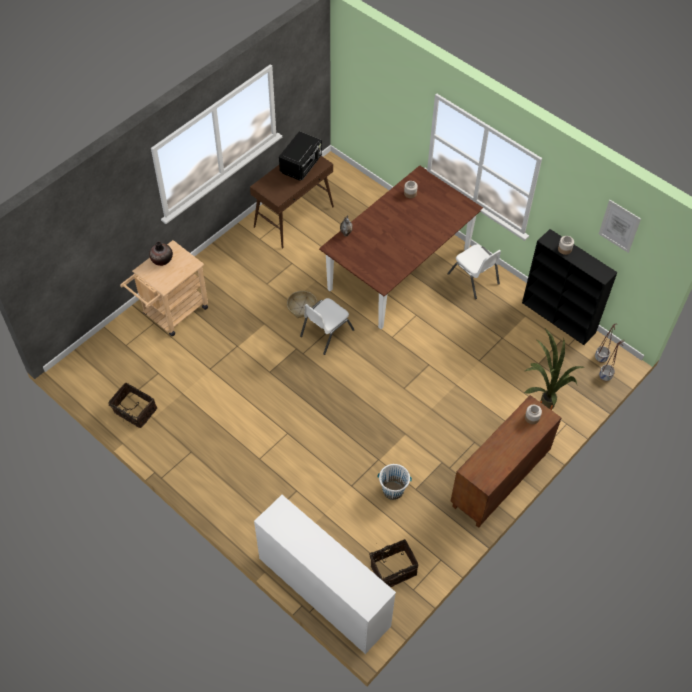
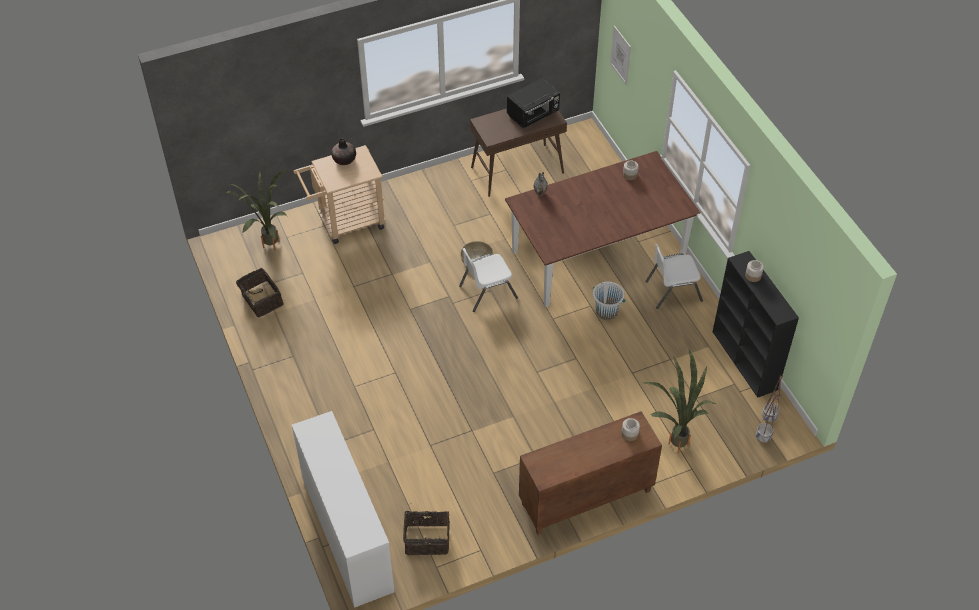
camera: 25 degrees right, 5 degrees down
(114, 361) = (268, 248): none -> potted plant
(393, 490) = (470, 465): white bucket -> white bucket (606, 311)
(473, 279) = (673, 290): white chair -> white chair turned 90 degrees clockwise
(619, 226) = (805, 261): picture -> picture (620, 55)

